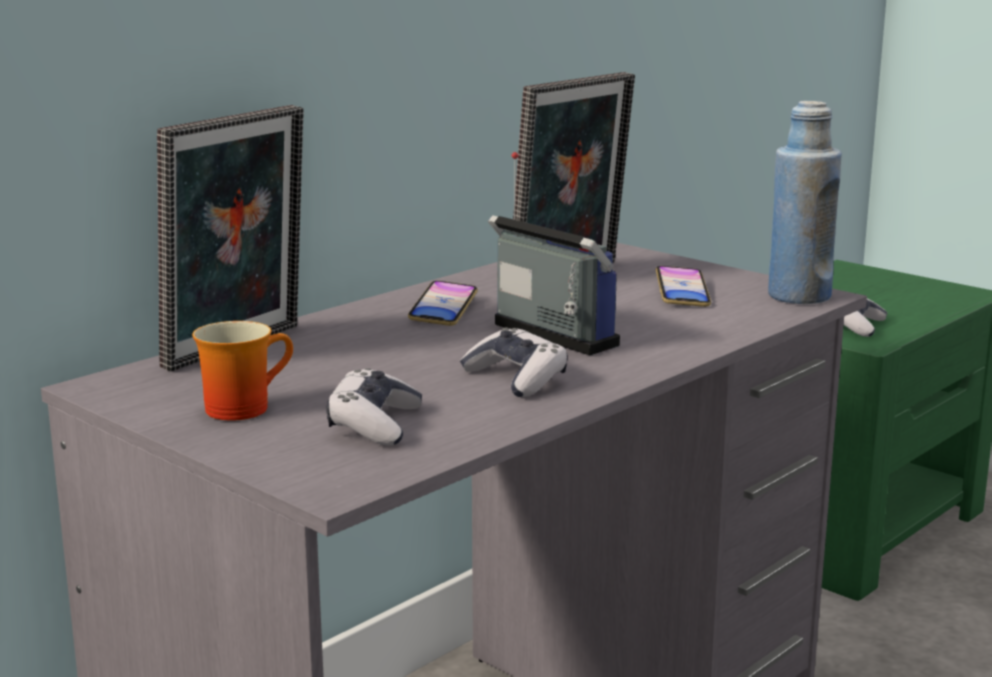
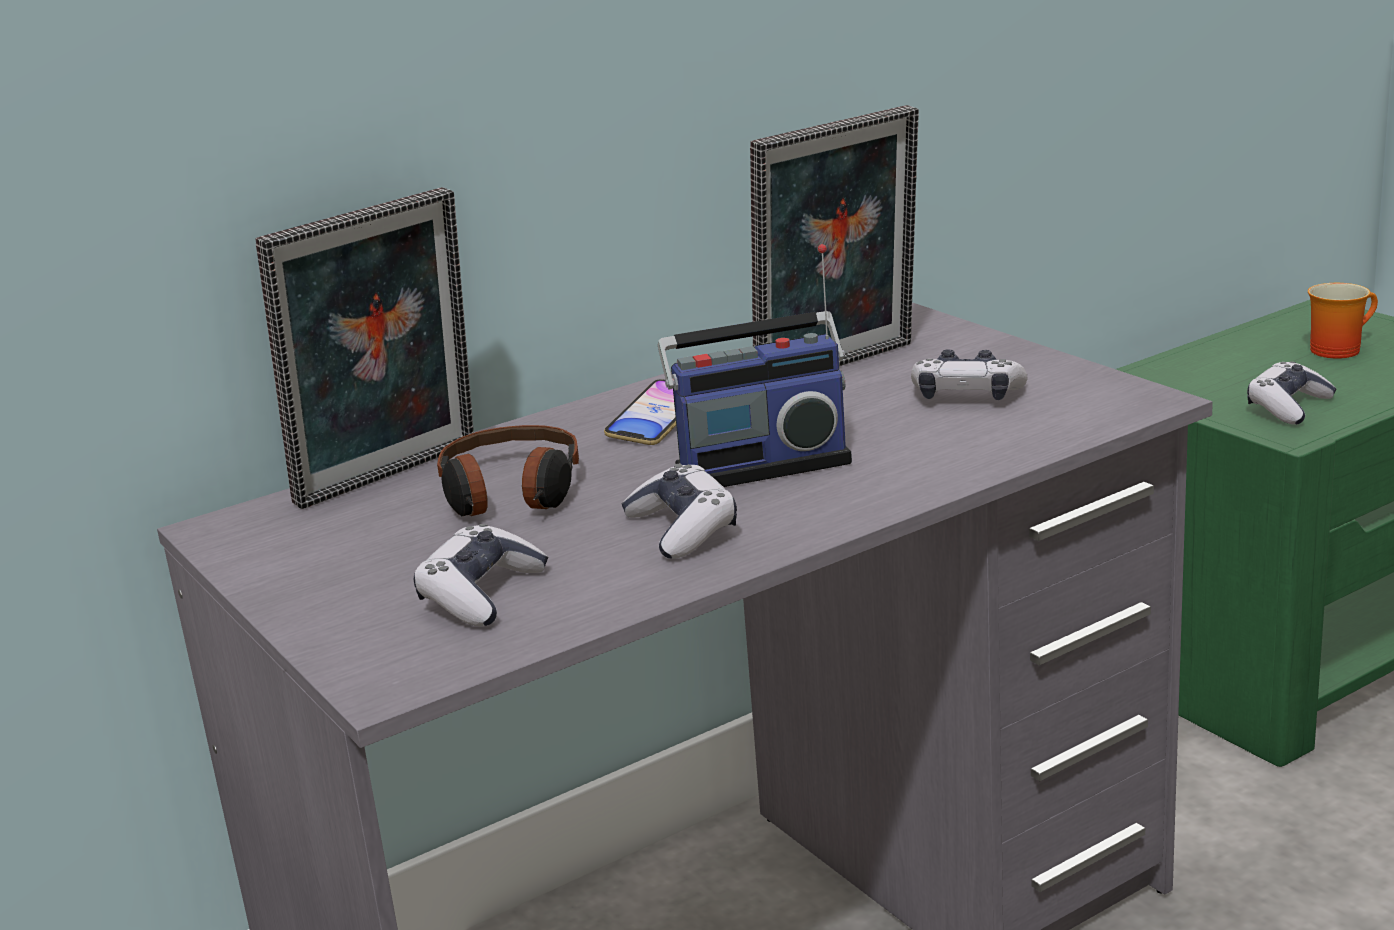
camera: 15 degrees right, 5 degrees up
(241, 406) = (350, 563): mug -> mug (1336, 348)
(352, 357) = (511, 492): none -> headphones
(550, 337) = (760, 465): radio -> radio turned 105 degrees clockwise
(682, 293) = (967, 395): phone -> game controller
(798, 296) = (1117, 402): blue bottle -> none

